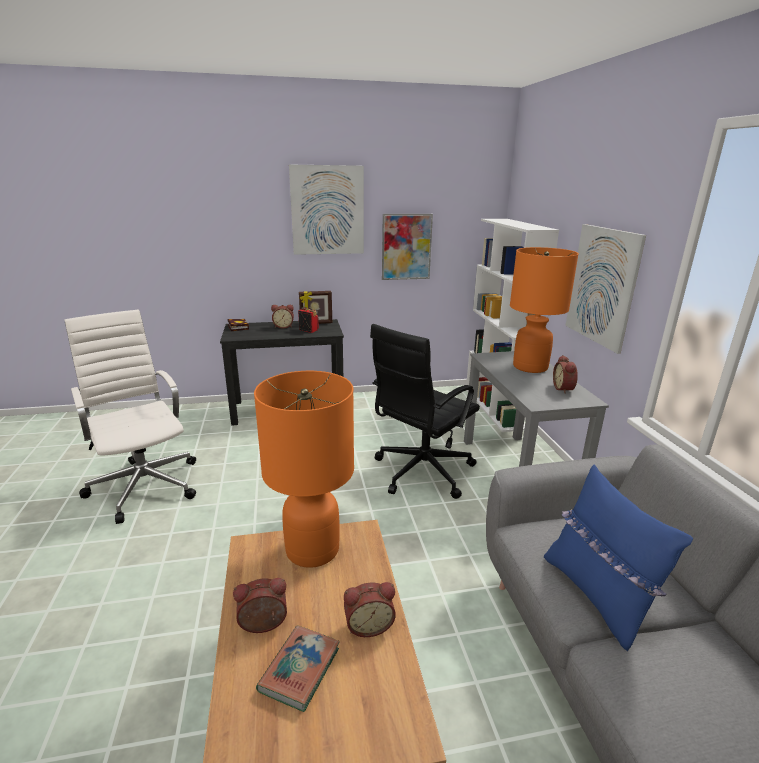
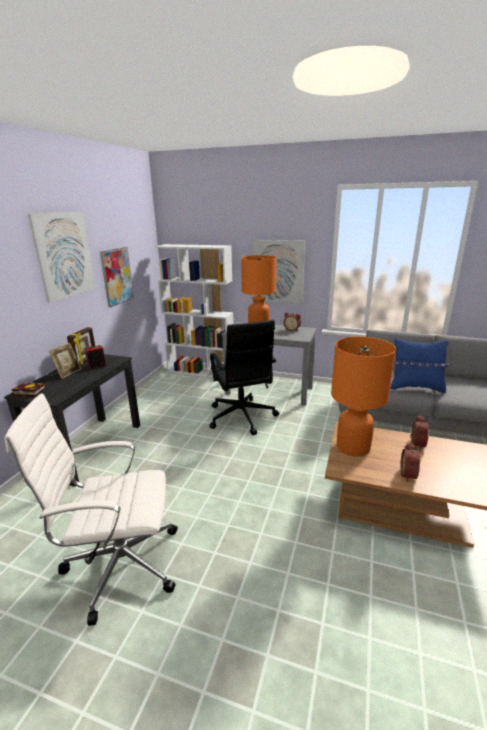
camera: 60 degrees left, 0 degrees up
(283, 326) = (68, 373): alarm clock -> picture frame
(300, 670) = (441, 469): book -> none

